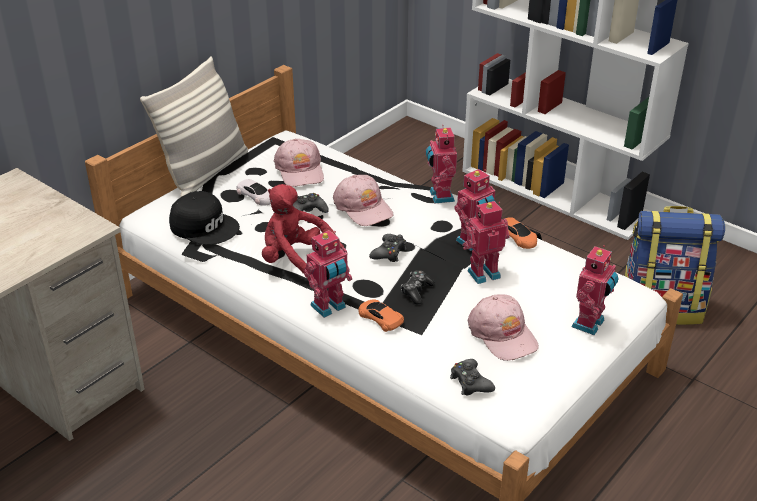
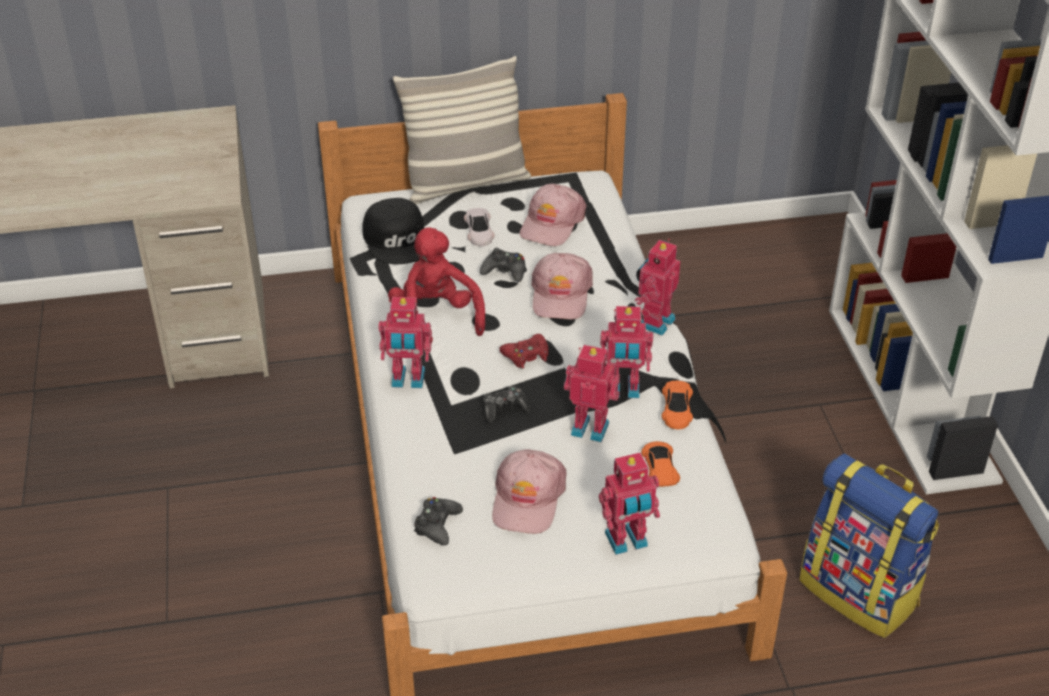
camera: 40 degrees right, 5 degrees up
(380, 318) = (438, 416): orange toy car -> orange toy car (659, 467)
(389, 253) = (526, 355): black game controller -> red game controller

